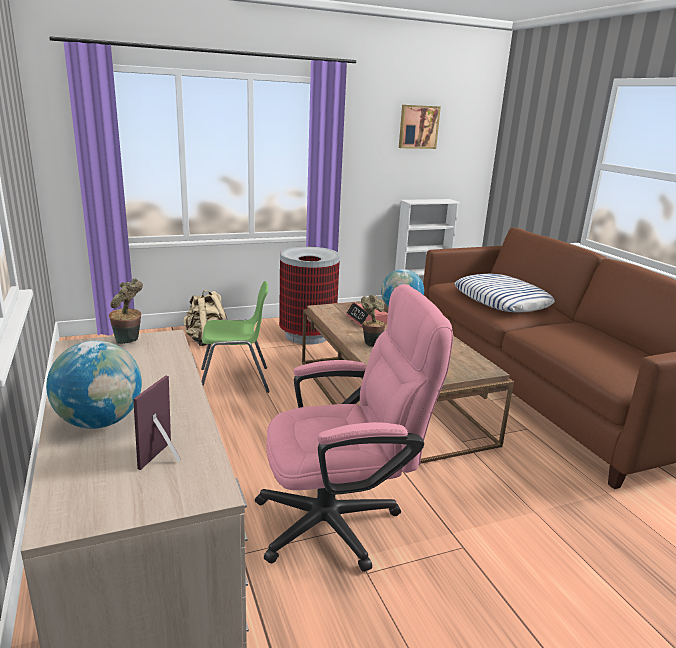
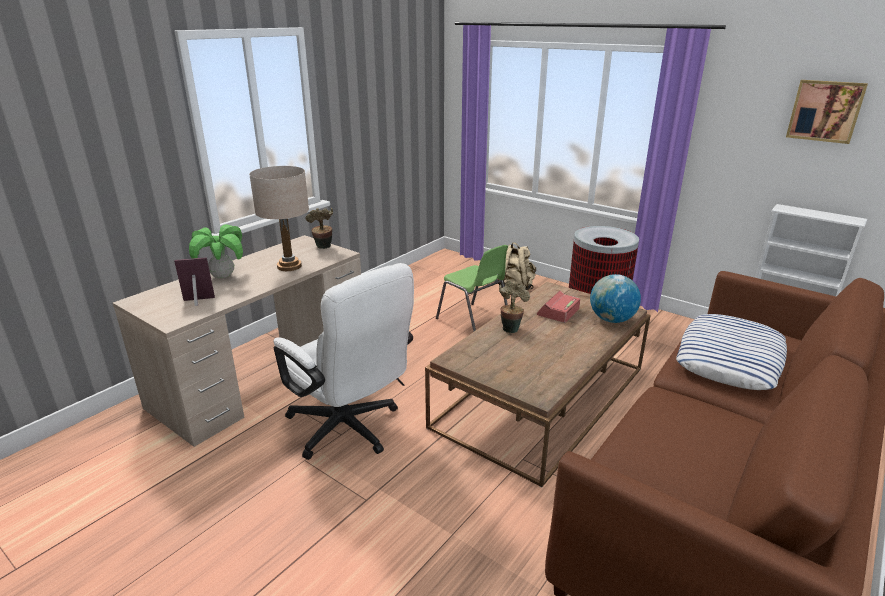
camera: 60 degrees right, 5 degrees up
(100, 422) = (223, 276): globe -> potted plant
(150, 372) = (289, 266): none -> beige table lamp
(341, 521) = (350, 430): pink office chair -> white office chair

